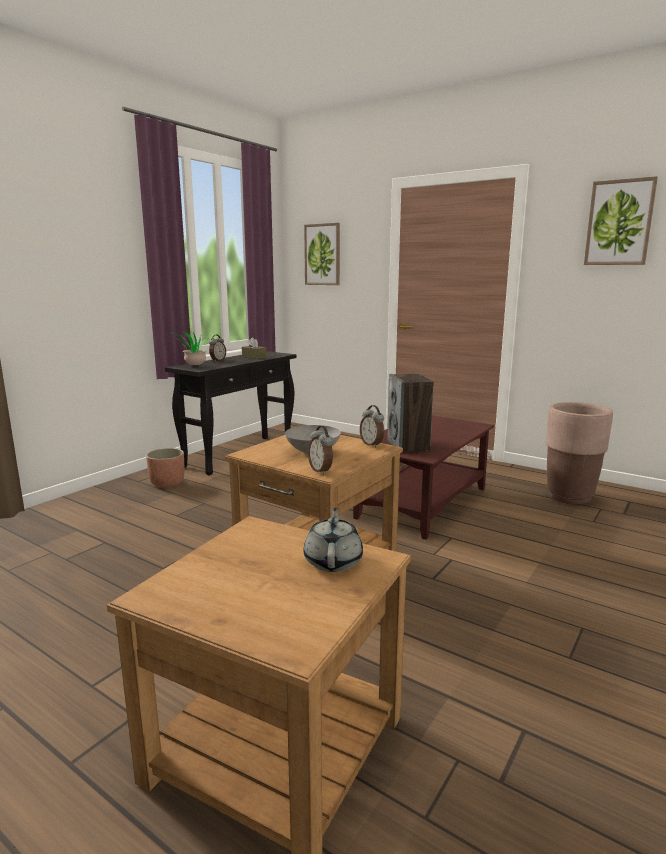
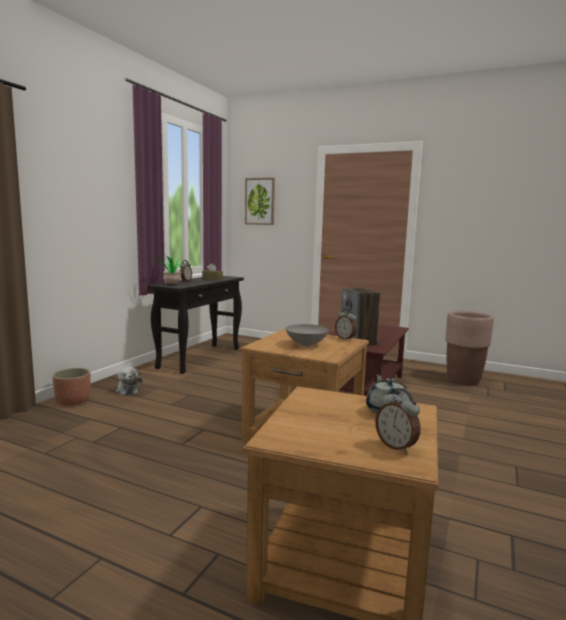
camera: 10 degrees left, 5 degrees down
(136, 494) = (128, 389): none -> plush toy
(167, 483) = (150, 380): planter -> planter (73, 401)
(321, 470) = (324, 356): alarm clock -> alarm clock (396, 446)
(619, 223) = (487, 184): picture -> none

